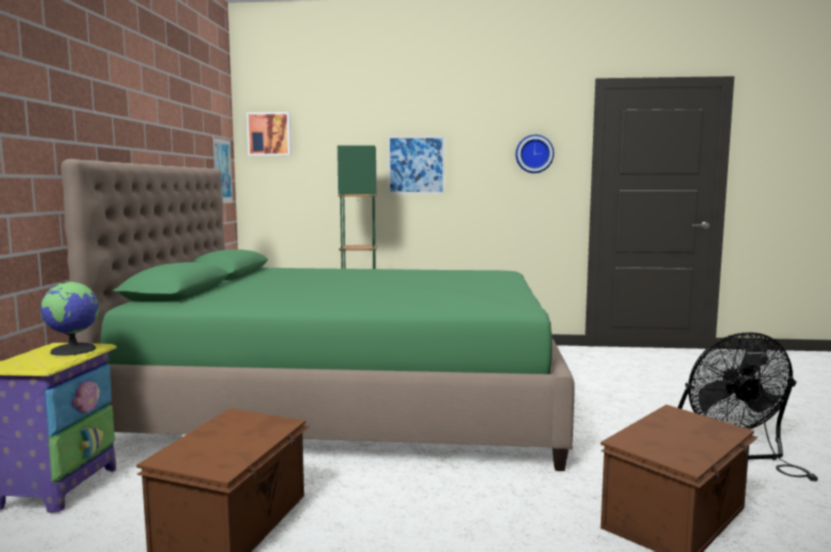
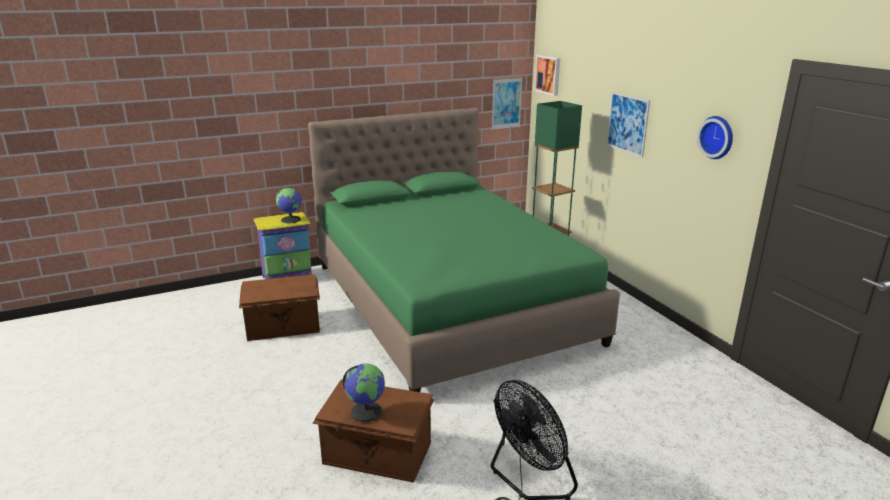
camera: 60 degrees right, 15 degrees up
(694, 441) = (366, 411): none -> globe

